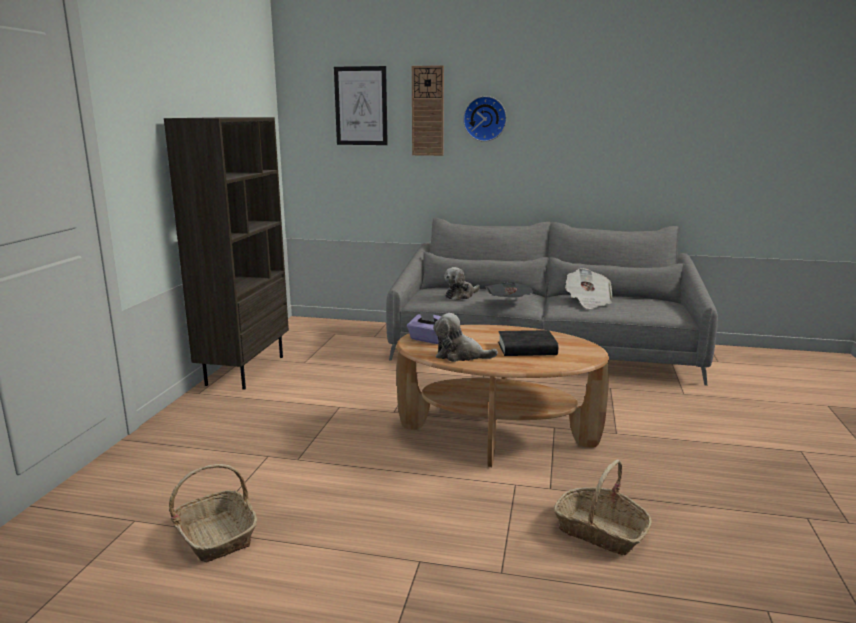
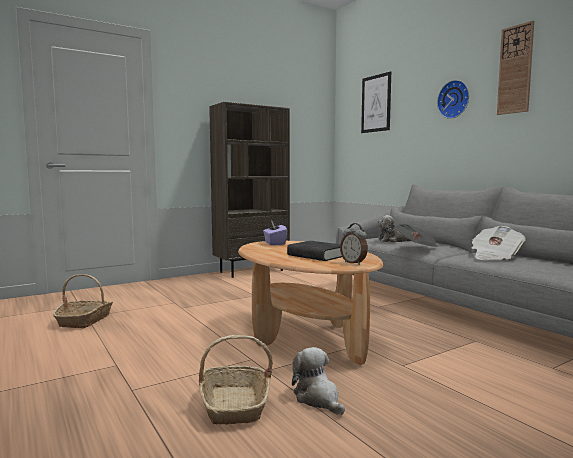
camera: 45 degrees right, 10 degrees down
(428, 111) = (415, 100): wall clock -> wall clock (515, 69)
(460, 355) = (264, 250): plush toy -> plush toy (318, 398)
(582, 350) = (354, 263): none -> alarm clock

